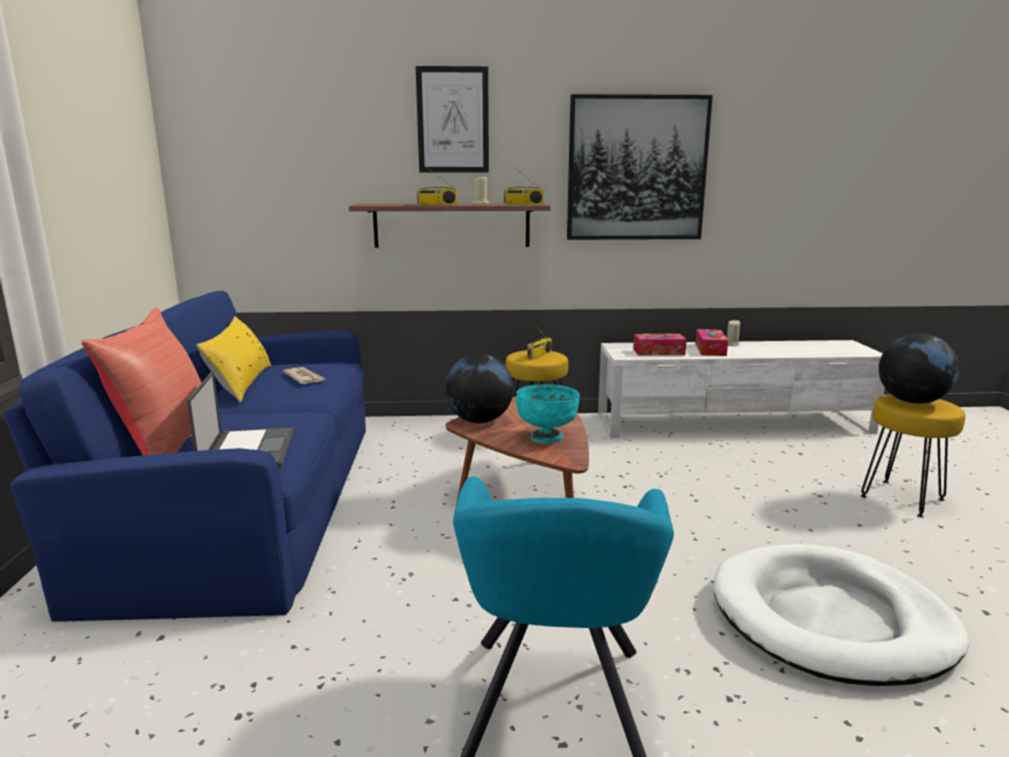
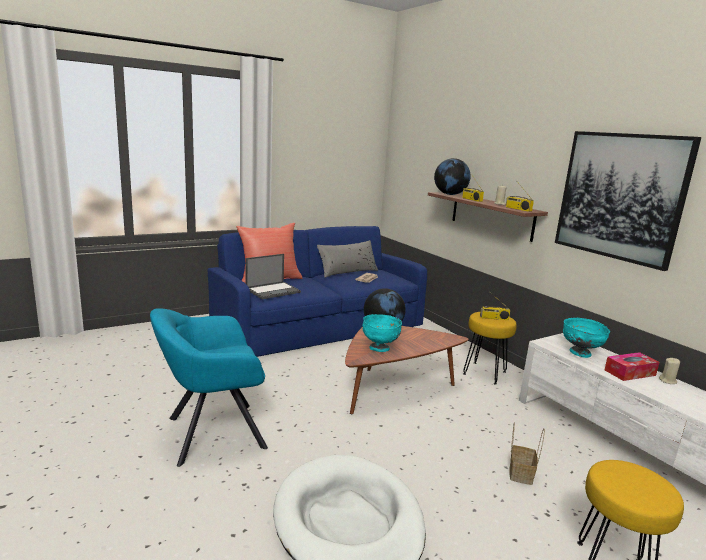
camera: 60 degrees right, 0 degrees up
(240, 383) = (347, 272): yellow pillow -> grey pillow
(453, 120) = (503, 145): picture -> none
(658, 352) = (580, 353): tissue box -> turquoise bowl
(750, 484) = (520, 473): none -> basket
(912, 401) = (632, 478): globe -> globe (450, 194)

